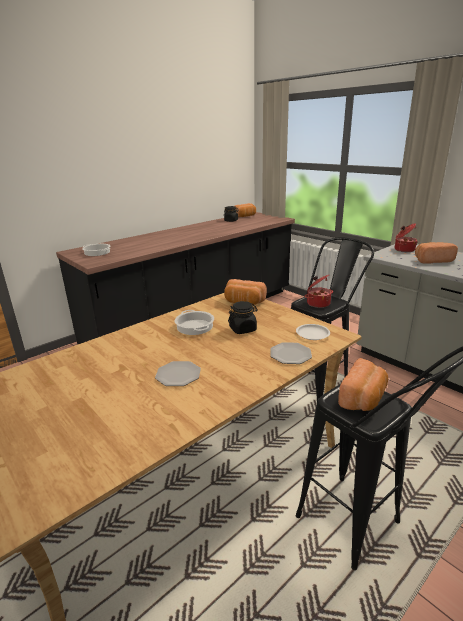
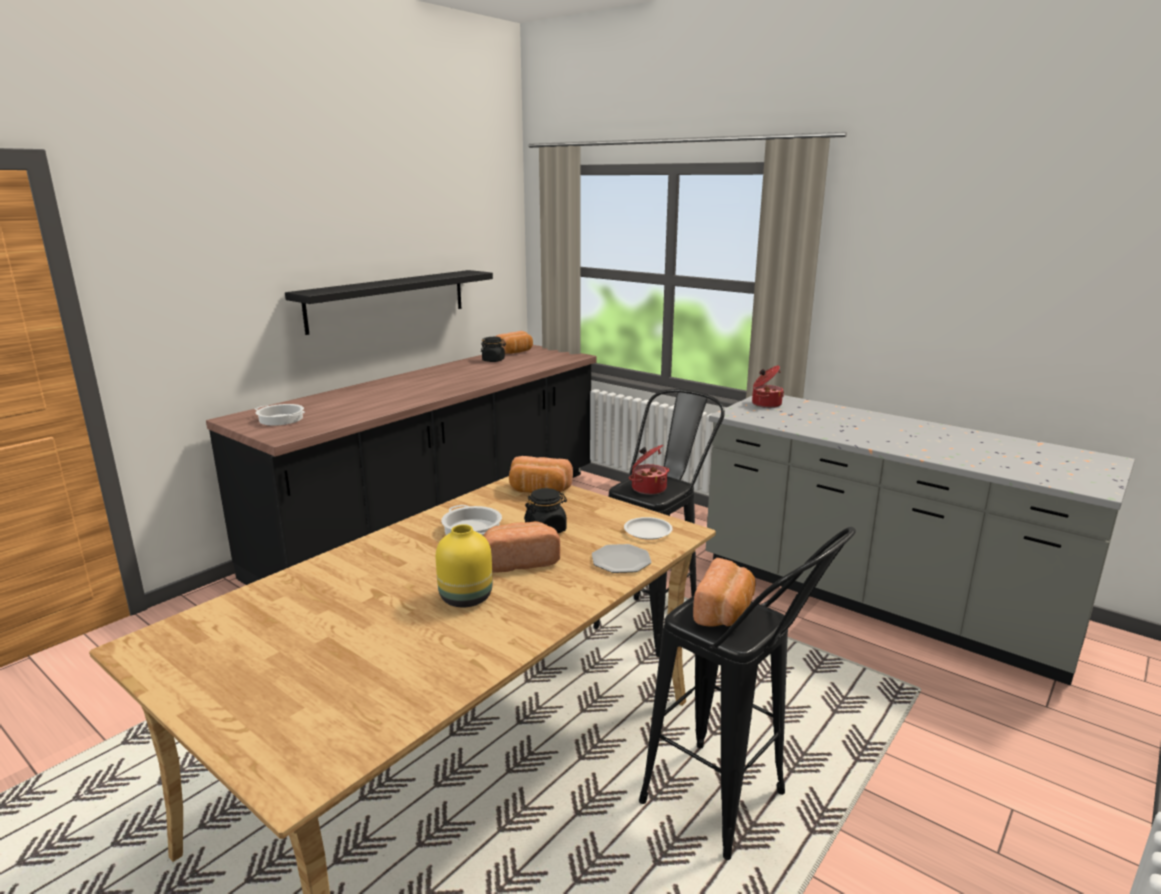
camera: 10 degrees left, 5 degrees down
(167, 182) = (388, 300): none -> black shelf
(178, 375) = (465, 597): plate -> yellow vase
(432, 260) = (805, 420): bread -> bread (519, 561)

